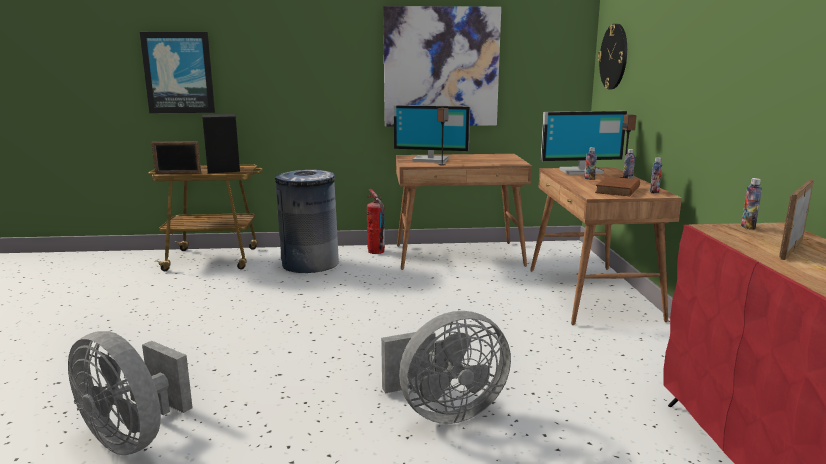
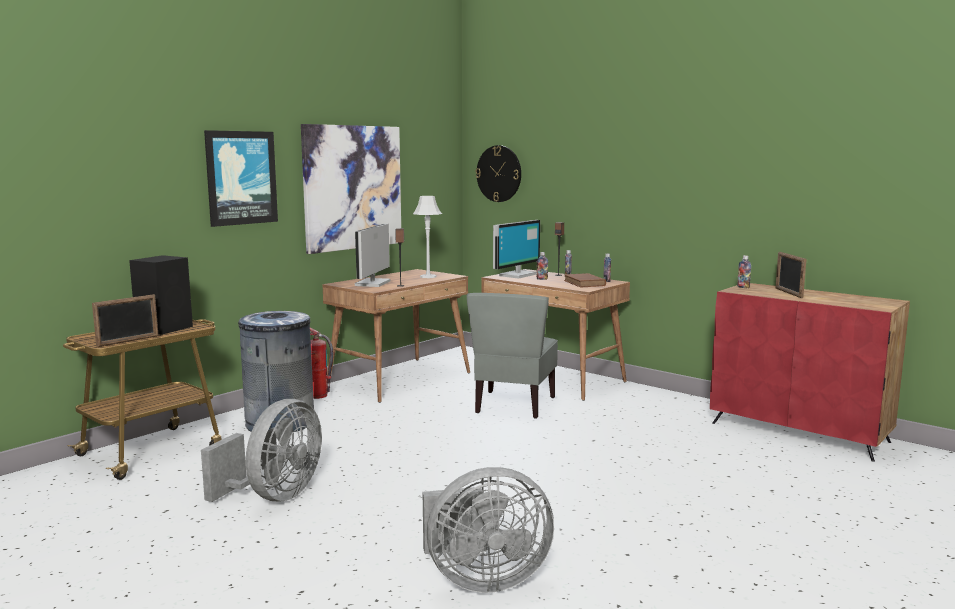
camera: 45 degrees left, 5 degrees down
(178, 73) = (70, 207): picture -> picture (241, 178)
(431, 160) = (374, 283): monitor -> monitor turned 135 degrees clockwise
(444, 411) = (627, 472): grey fan -> grey fan (274, 496)
(494, 161) = (428, 276): none -> grey table lamp
(497, 306) = (514, 405): none -> grey chair

